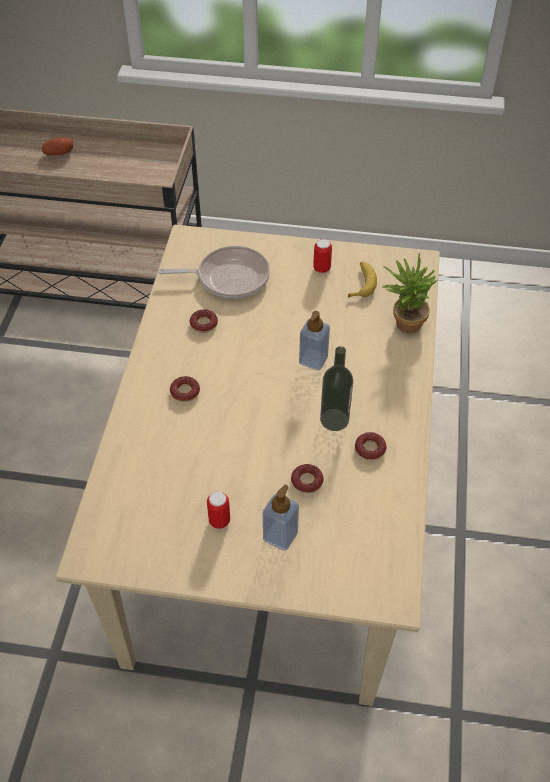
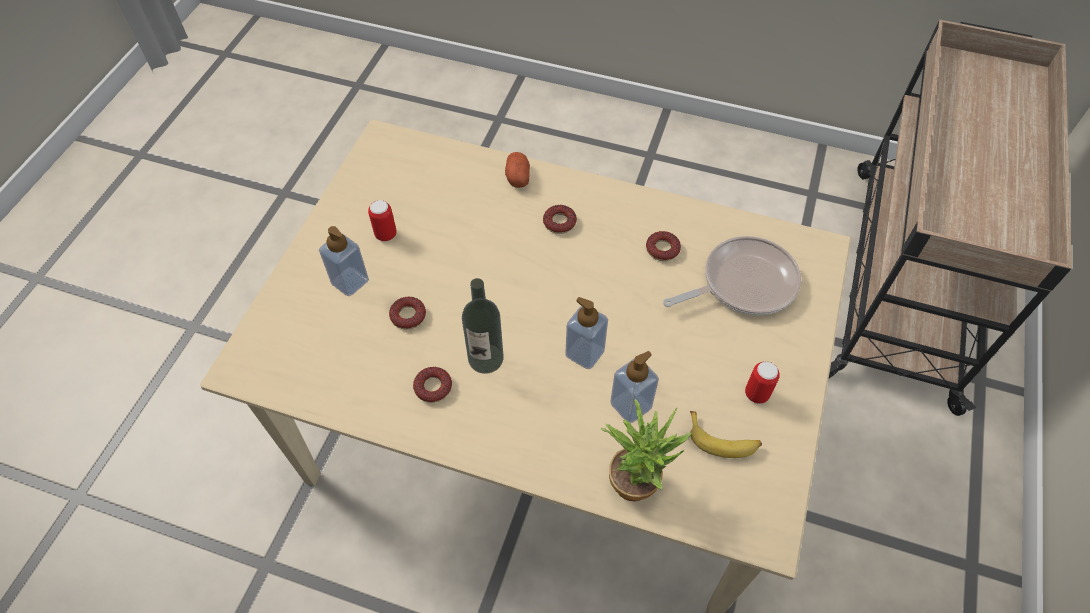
camera: 100 degrees right, 5 degrees up
(59, 153) = (1002, 141): potato -> potato (517, 177)
(228, 277) = (743, 283): frying pan -> frying pan turned 120 degrees counterclockwise
(349, 330) = (631, 405): none -> soap dispenser

